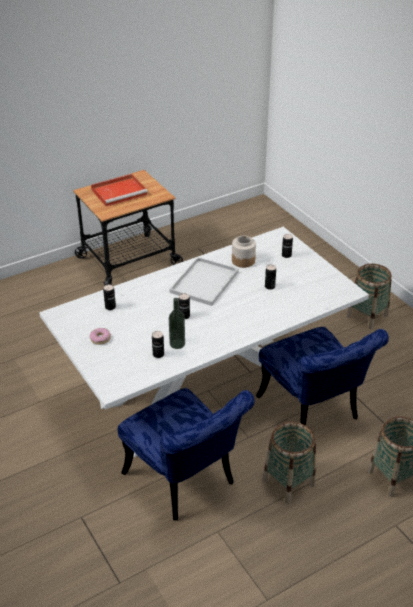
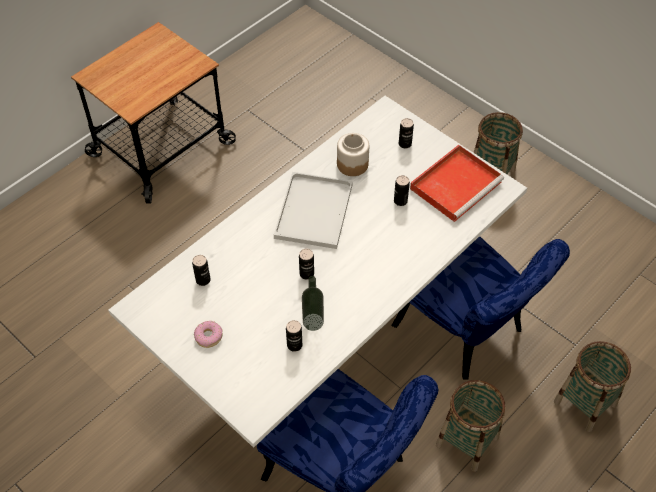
camera: 15 degrees left, 15 degrees up
(120, 192) = (139, 68): red tray -> red tray (456, 184)

